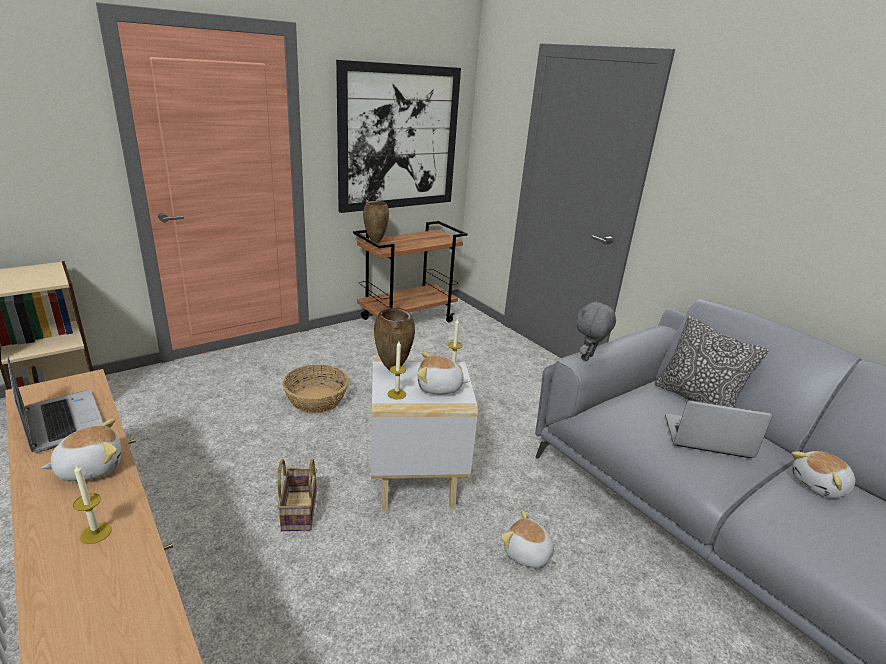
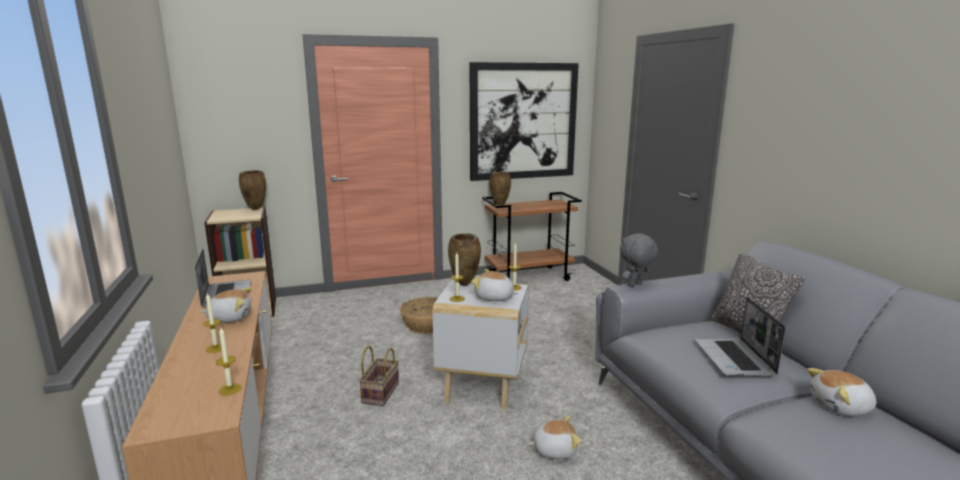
camera: 20 degrees right, 10 degrees down
(50, 266) = (255, 209): none -> brown vase
(160, 614) = (230, 389): none -> candle
(527, 554) = (554, 450): plush toy -> plush toy turned 120 degrees clockwise
(706, 438) = (735, 359): laptop -> laptop turned 120 degrees counterclockwise

